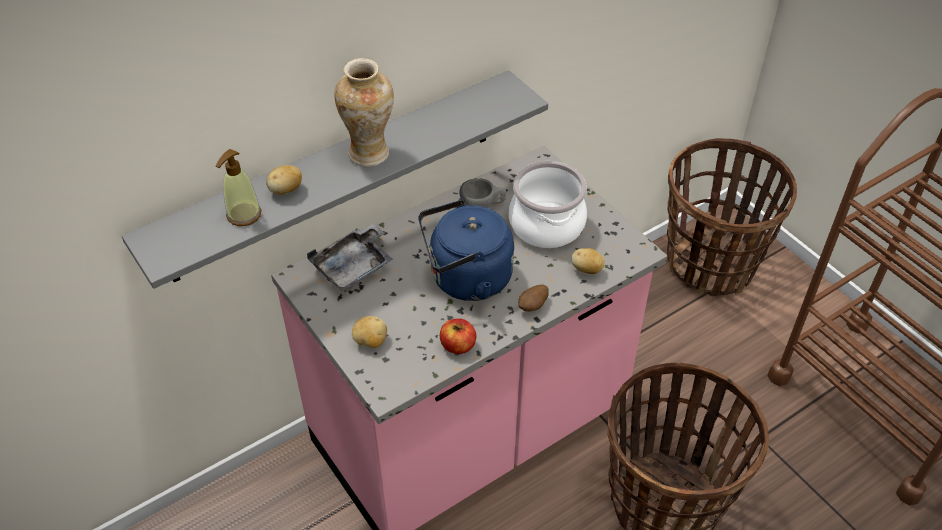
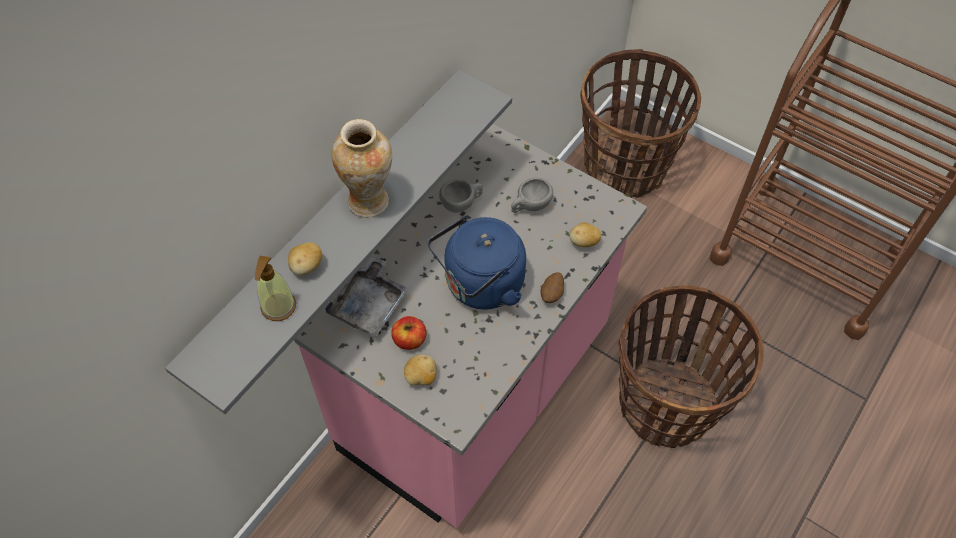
camera: 20 degrees left, 10 degrees up
(458, 345) = (502, 355): apple -> apple (409, 340)
(547, 224) = (530, 206): cooking pot -> grey cup

